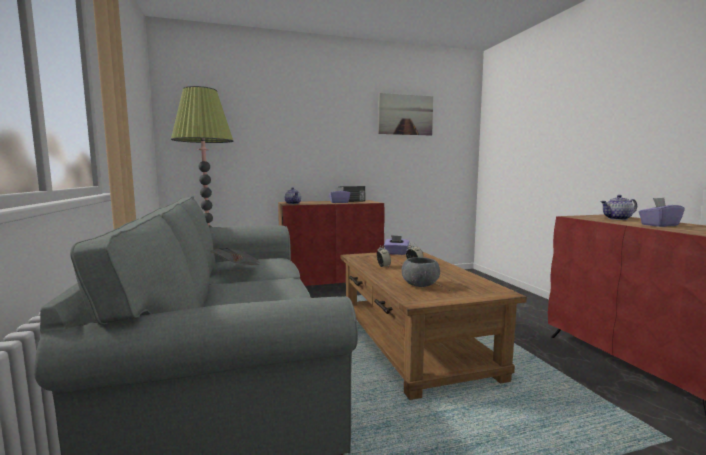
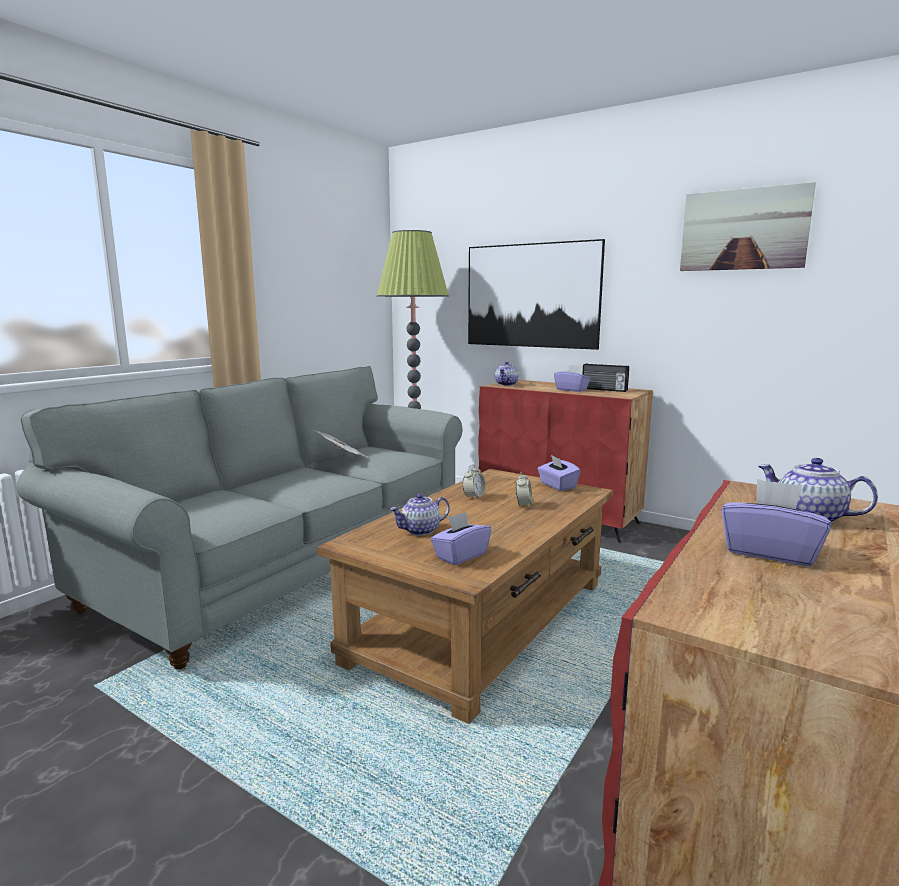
camera: 50 degrees right, 5 degrees up
(288, 144) = (531, 296): none -> picture
(420, 285) = (420, 531): grey bowl -> teapot
(471, 287) = (460, 555): none -> purple tissue box

